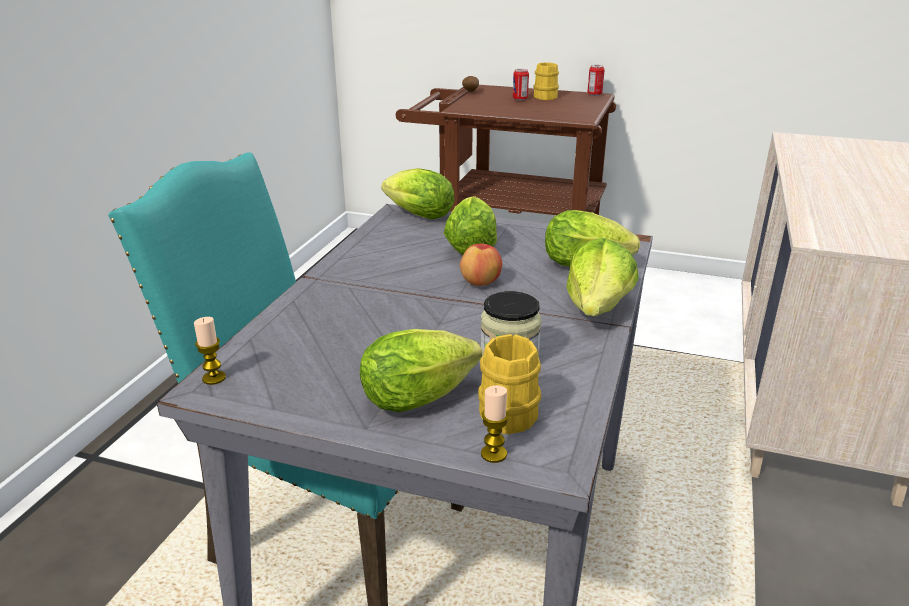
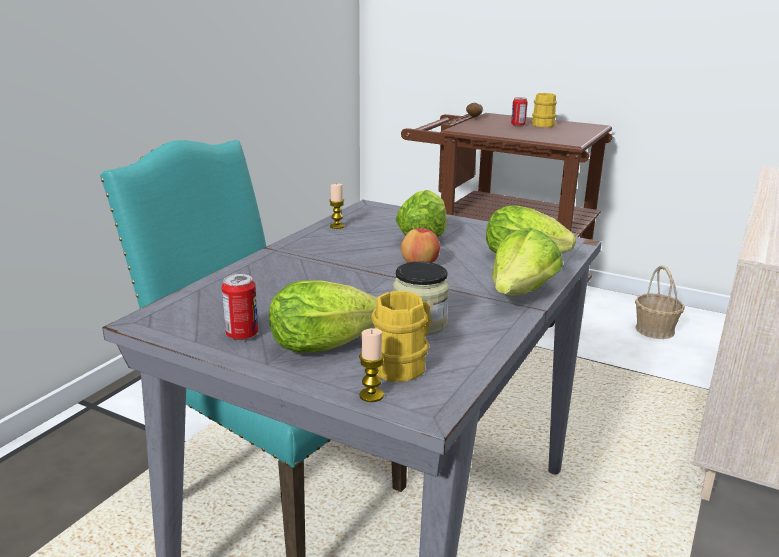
camera: 10 degrees right, 5 degrees down
(214, 378) = (156, 314): candle -> candle (337, 226)
(416, 215) = (384, 209): lettuce -> none
(594, 94) = (591, 125): can -> can (242, 335)
(670, 302) = (654, 330): none -> basket

